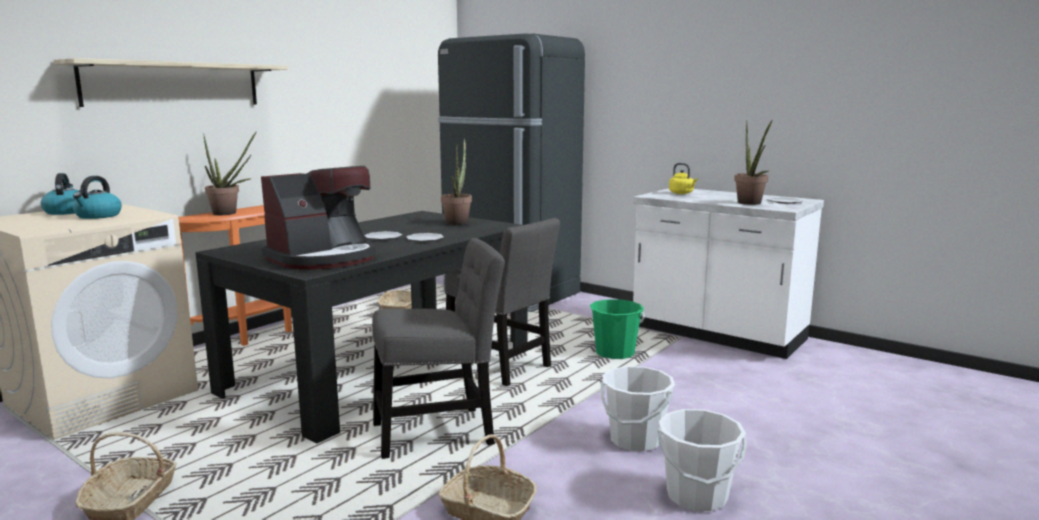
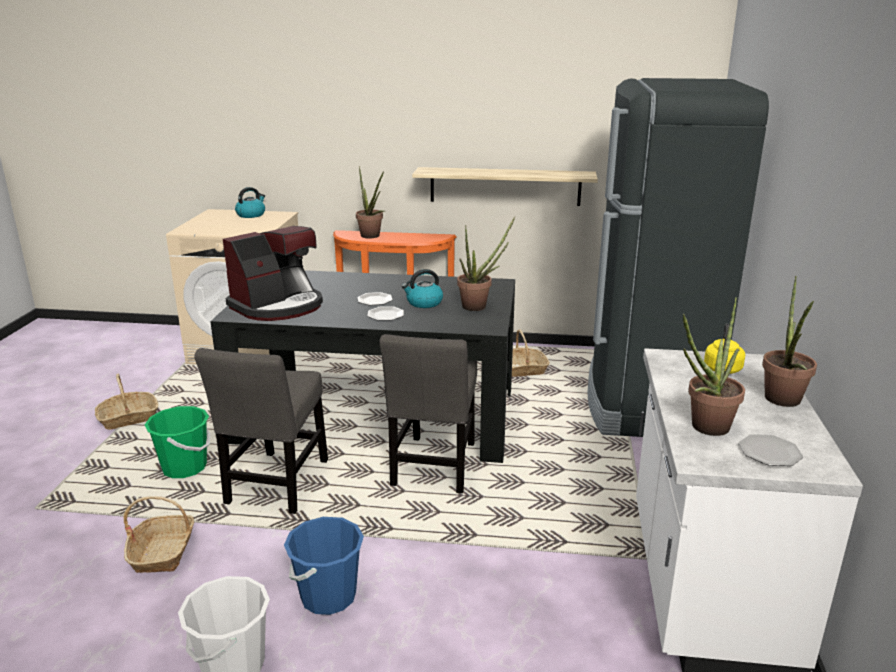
camera: 60 degrees right, 10 degrees up
(98, 216) = (243, 224): kettle -> kettle (424, 303)
(174, 84) = (348, 121): shelf -> shelf (505, 186)
(324, 258) = (278, 306): coffee machine -> coffee machine turned 60 degrees counterclockwise
(439, 432) = (276, 486): grey chair -> grey chair turned 60 degrees clockwise
(615, 353) = (542, 523): green bucket -> green bucket (184, 467)
(635, 440) = (328, 596): white bucket -> blue bucket
(731, 194) = (782, 402): none -> potted plant

